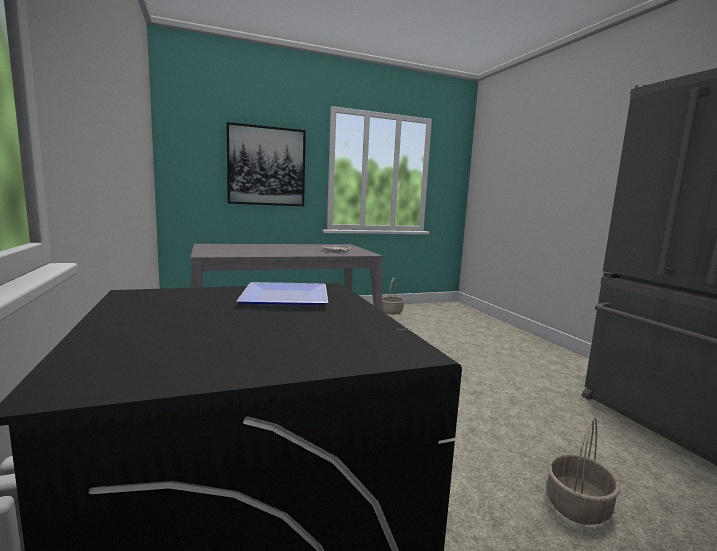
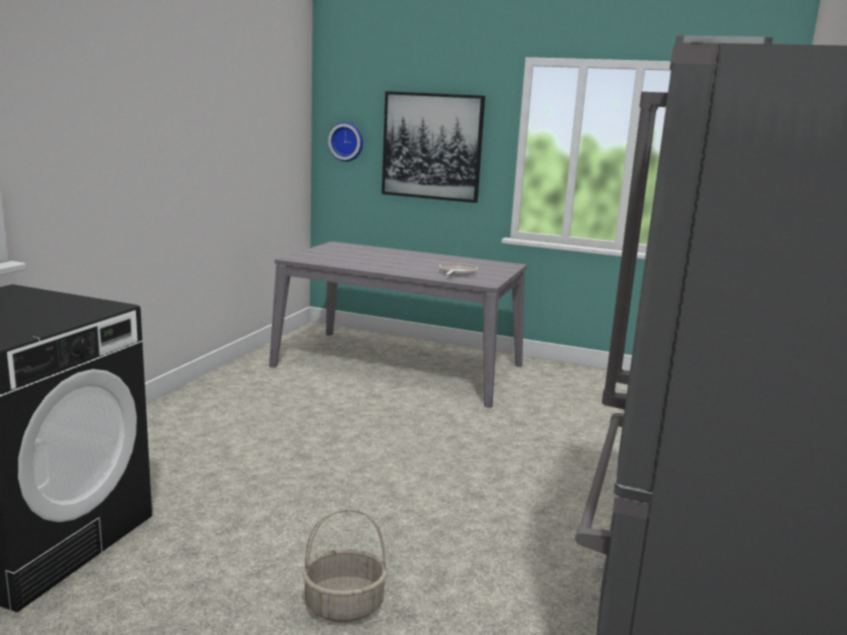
camera: 40 degrees right, 5 degrees up
(191, 162) = (347, 141): none -> wall clock
(288, 297) = (63, 307): plate -> none
(391, 312) = (585, 378): basket -> none

